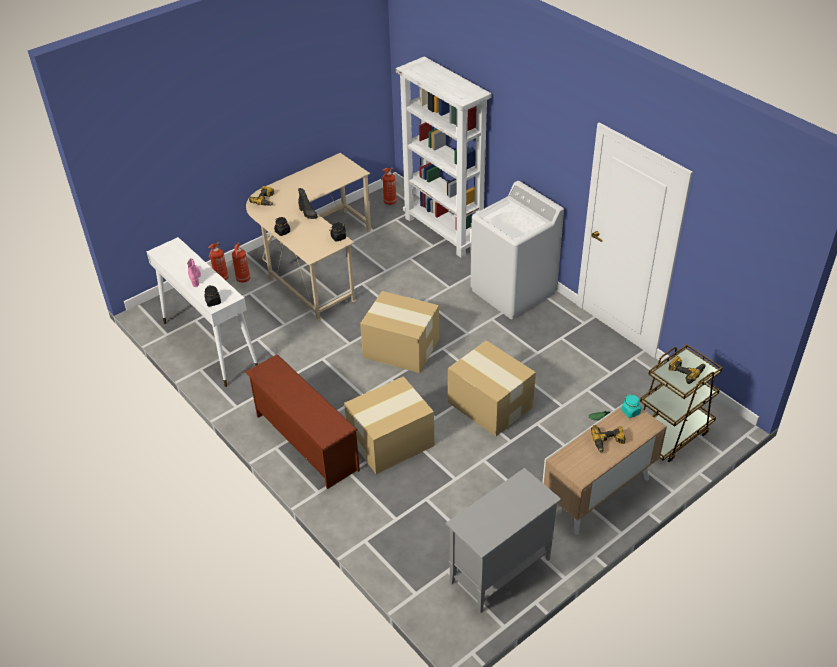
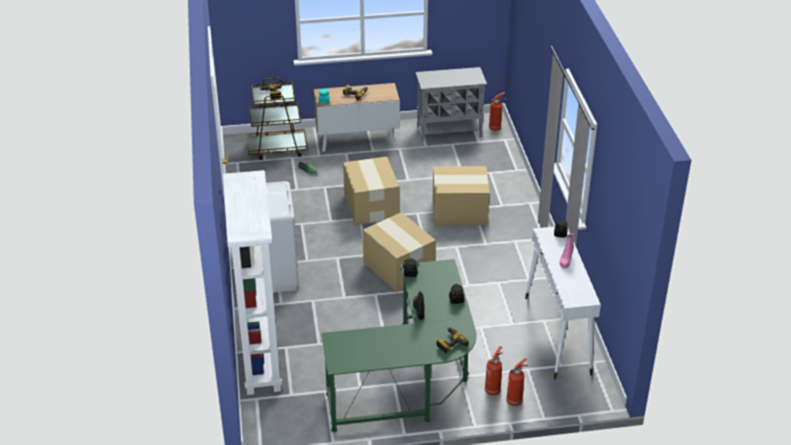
camera: 150 degrees left, 5 degrees down
(305, 442) = (520, 233): brown shoe rack -> none
(312, 261) = (412, 381): beige desk -> green desk
(389, 202) = (277, 419): fire extinguisher -> fire extinguisher (495, 128)

